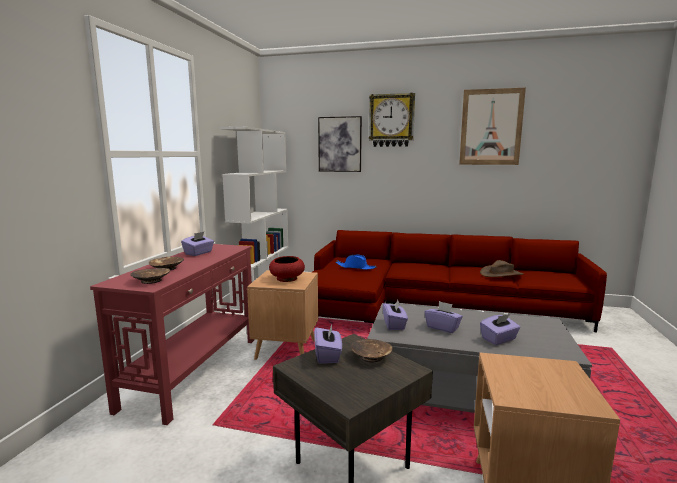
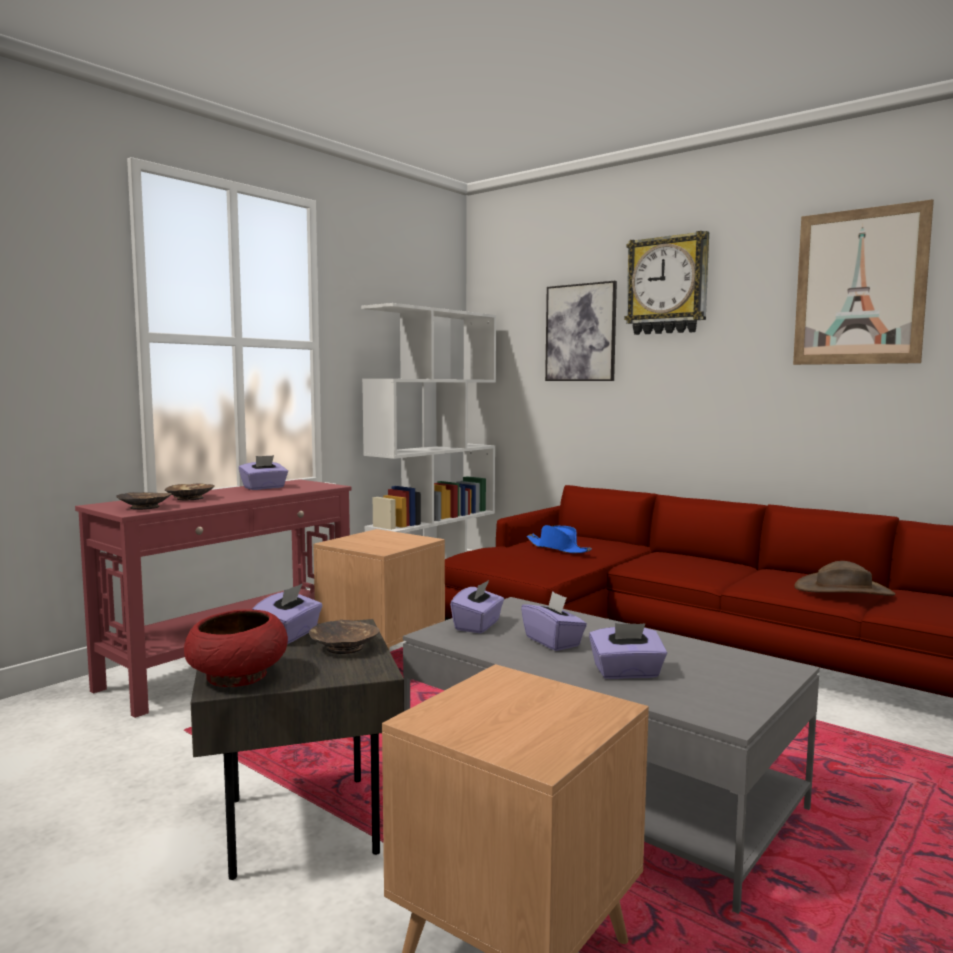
camera: 25 degrees right, 5 degrees down
(287, 279) = (383, 541): red bowl -> red bowl (237, 677)

